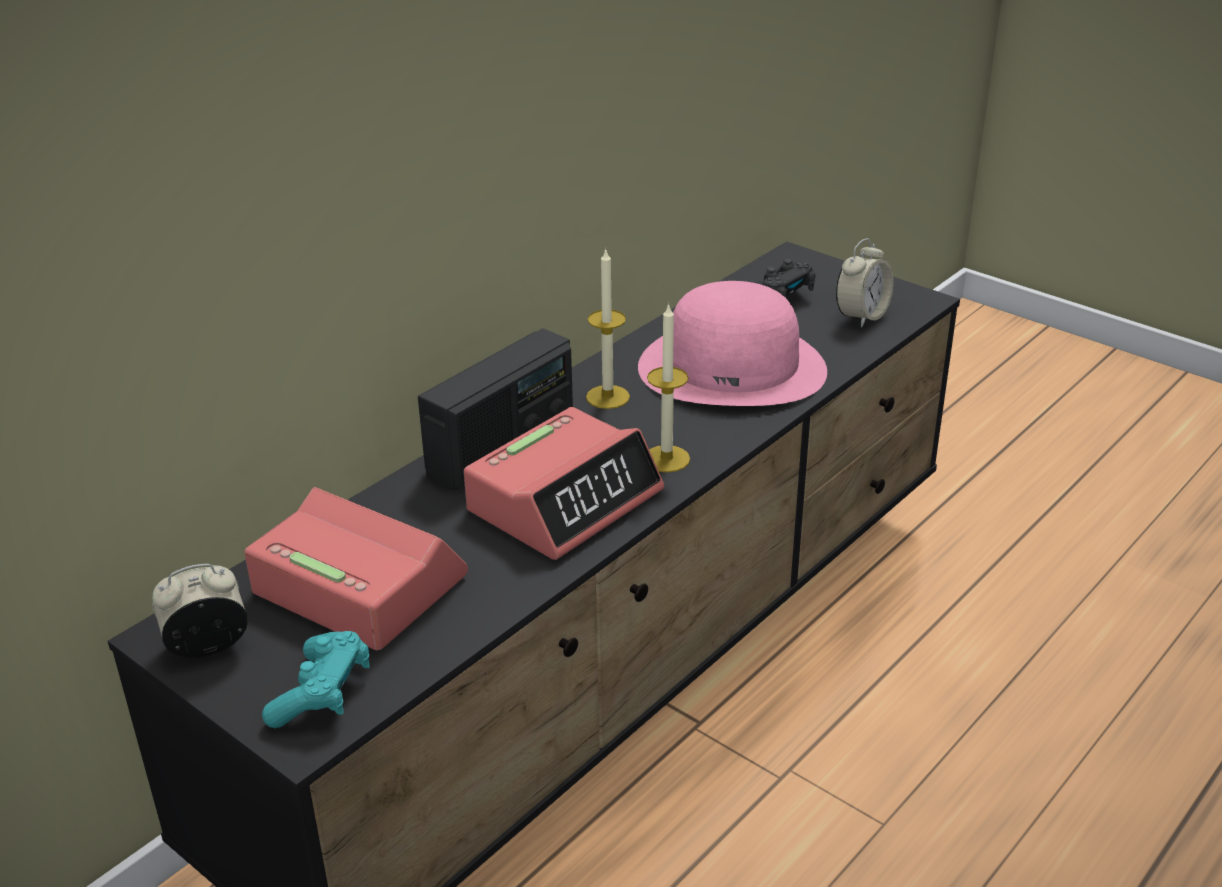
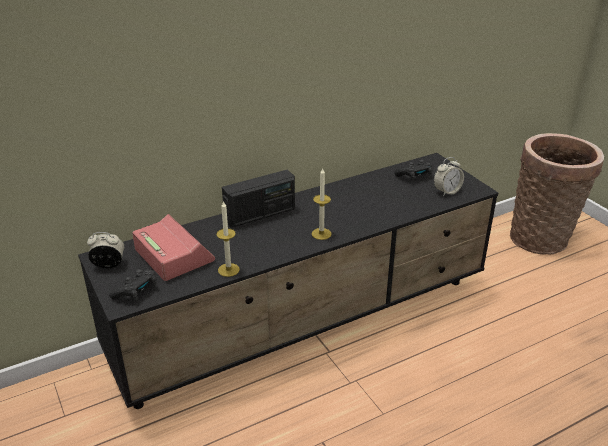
camera: 20 degrees right, 0 degrees up
(322, 694) = (136, 291): turquoise game controller -> black game controller
(565, 501) = (270, 241): alarm clock -> none
(607, 397) = (314, 204): candle -> candle (228, 270)
(733, 367) = (374, 202): pink hat -> none
(983, 385) = (542, 238): none -> basket

